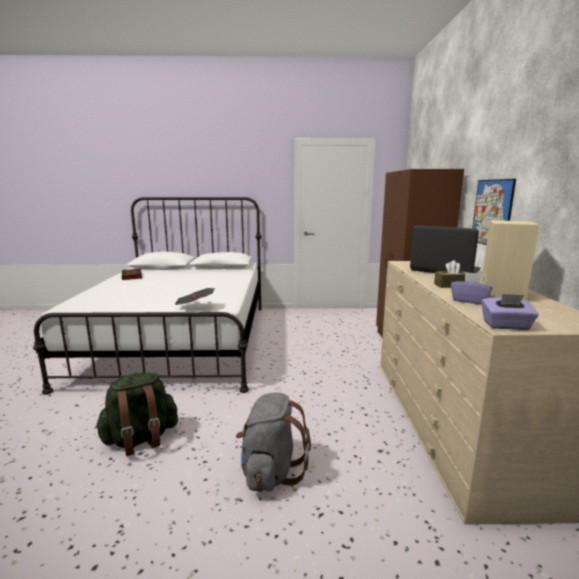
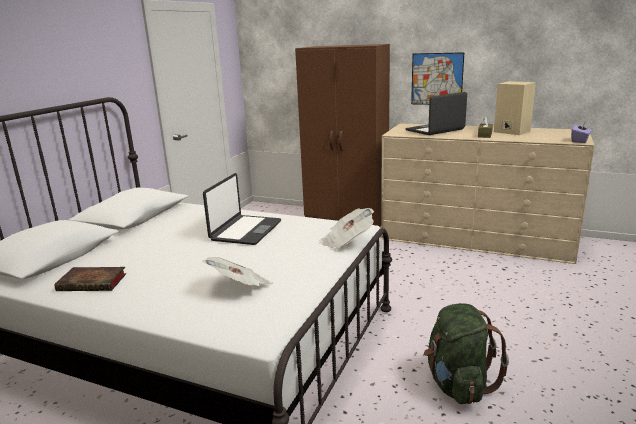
camera: 65 degrees left, 5 degrees up
(122, 296) = (240, 287): none -> newspaper
(207, 285) = (245, 231): none -> laptop
(271, 471) = (522, 315): grey backpack -> none
(469, 301) = (526, 138): purple tissue box -> none

